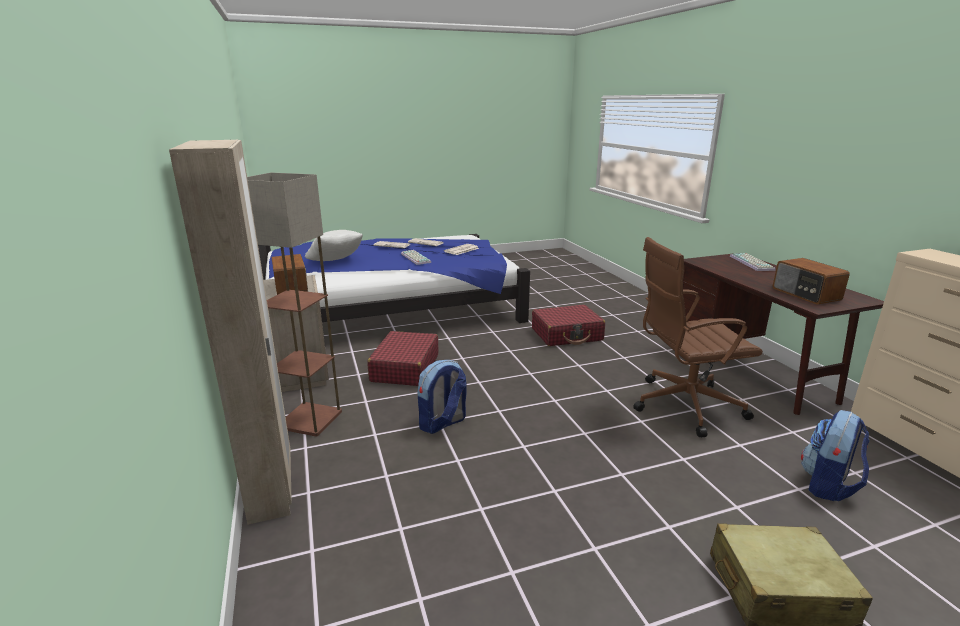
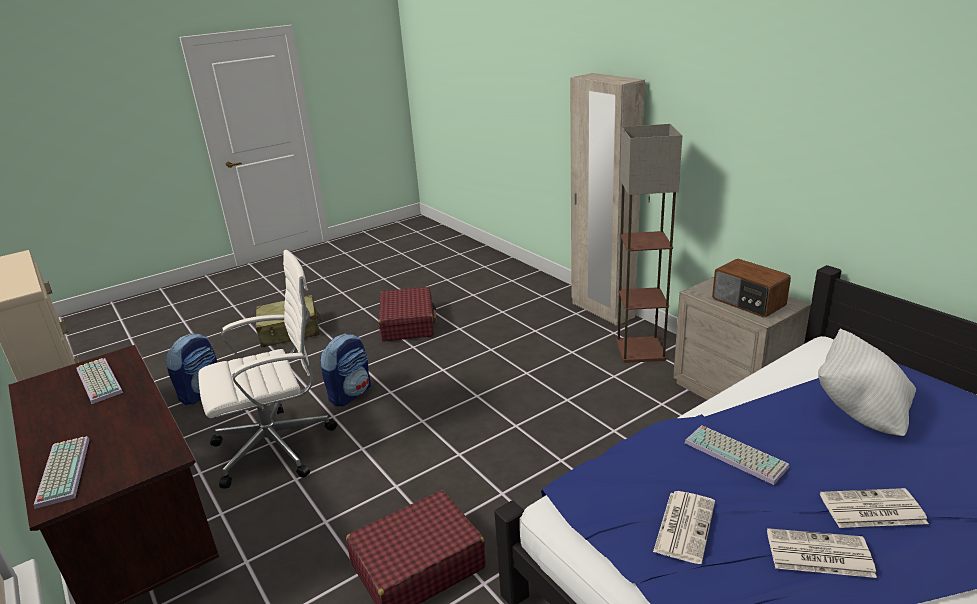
camera: 165 degrees right, 5 degrees up
(405, 368) = (618, 424): red suitcase -> red suitcase (408, 323)
(442, 423) = (522, 372): backpack -> backpack (350, 394)
(683, 405) = (278, 446): brown office chair -> white office chair
(805, 294) = (97, 381): radio -> keyboard

